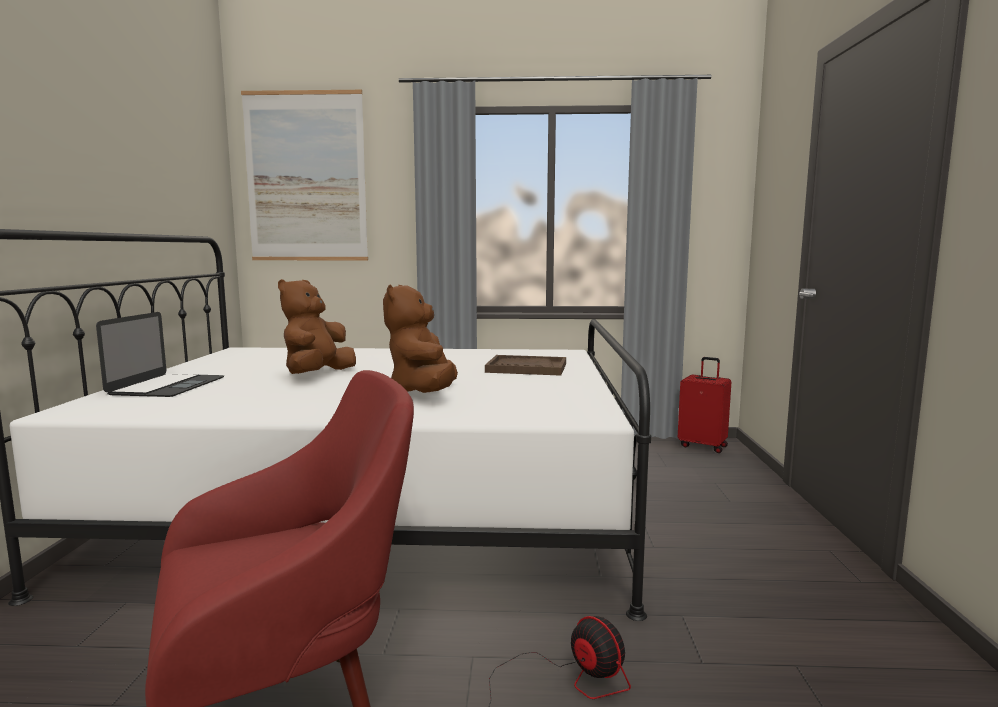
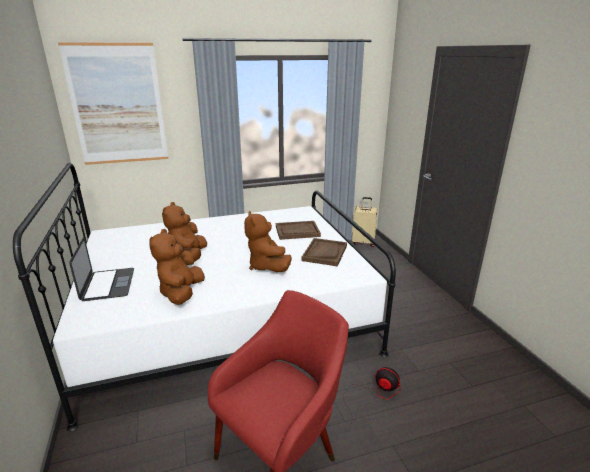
camera: 20 degrees left, 15 degrees up
(250, 403) = (181, 293): none -> brown plush toy
(546, 390) = (324, 253): none -> brown tray
(703, 446) = (363, 242): red suitcase -> beige suitcase

